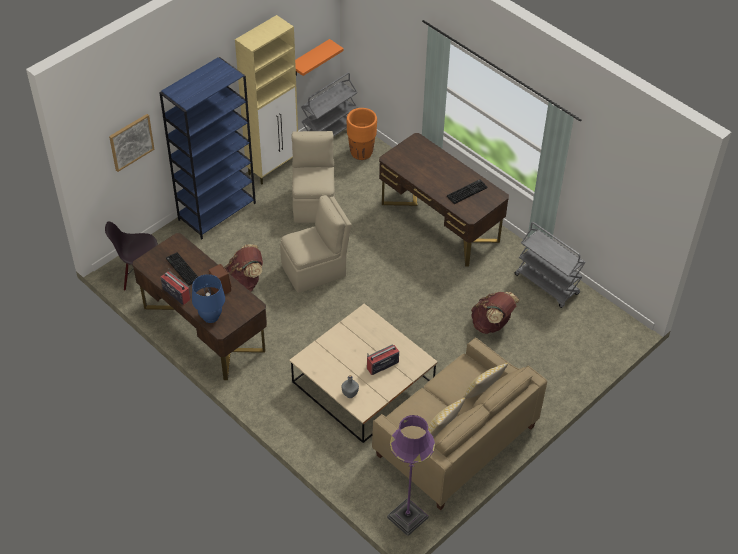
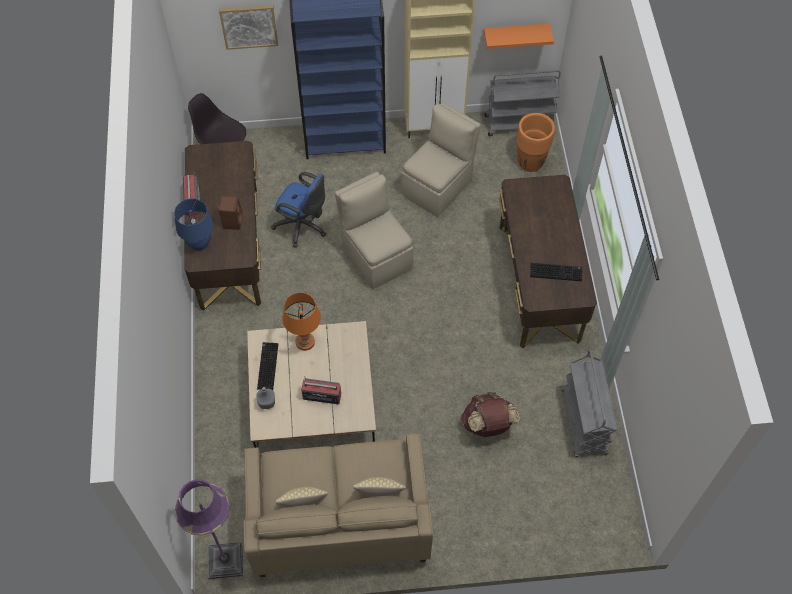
camera: 40 degrees right, 10 degrees up
(182, 269) = (219, 180): keyboard -> keyboard (267, 366)
(244, 283) = (303, 226): brown backpack -> blue office chair
(315, 270) = (376, 255): beige chair -> beige chair turned 135 degrees counterclockwise
(337, 341) = (305, 342): none -> orange table lamp

